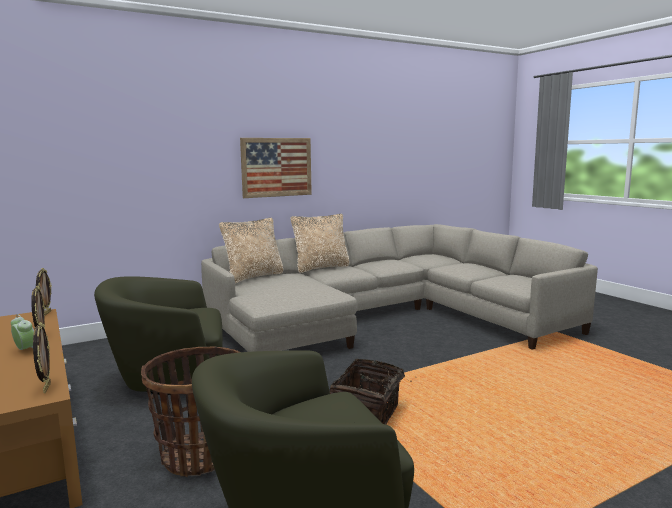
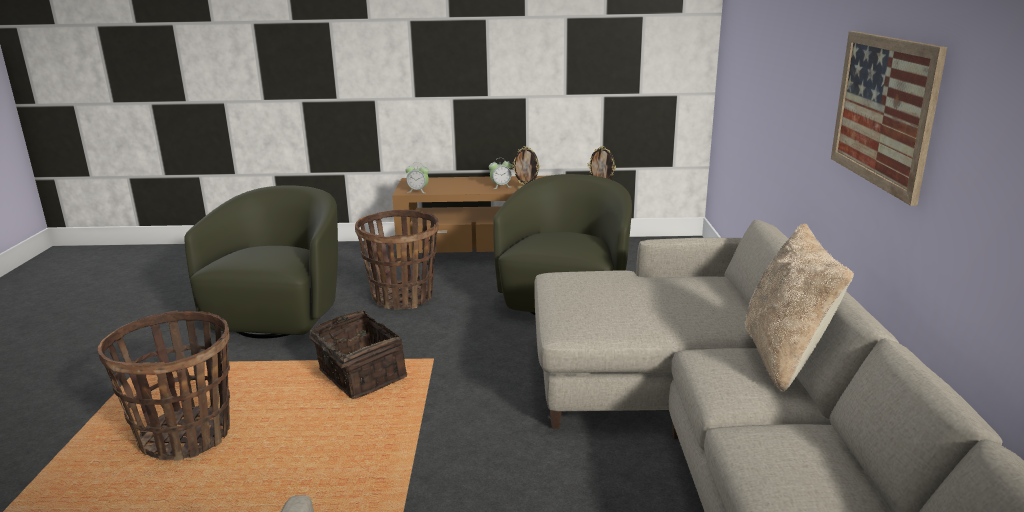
camera: 120 degrees right, 10 degrees up
(46, 388) = (418, 191): picture frame -> alarm clock
(254, 277) = (728, 291): beige pillow -> none
(518, 445) = (186, 436): none -> basket

